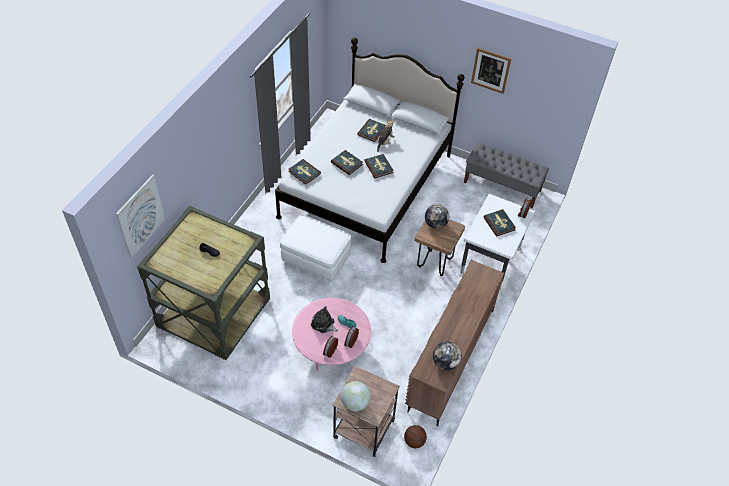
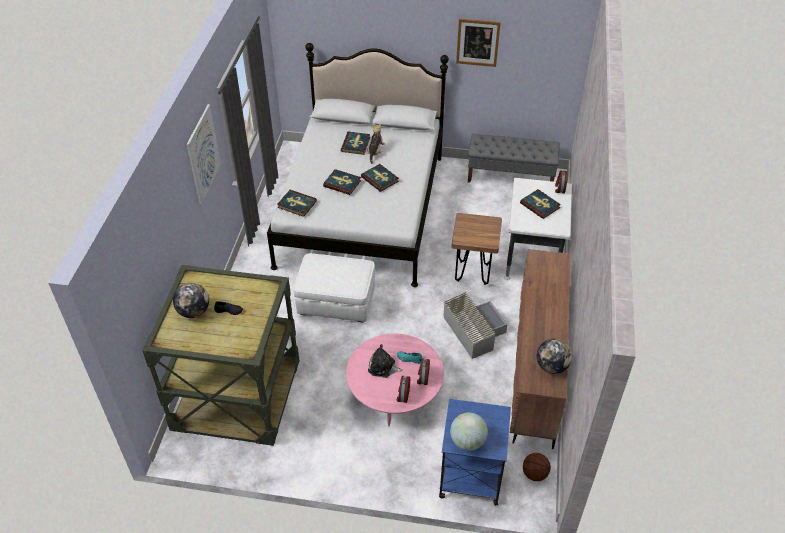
camera: 15 degrees left, 5 degrees down
(141, 216) = (136, 282): picture -> picture (203, 154)
(363, 427) = (469, 476): brown cart -> blue cart
(415, 311) = (473, 330): none -> grey storage box
(435, 224) = (468, 224): globe -> globe (194, 311)

